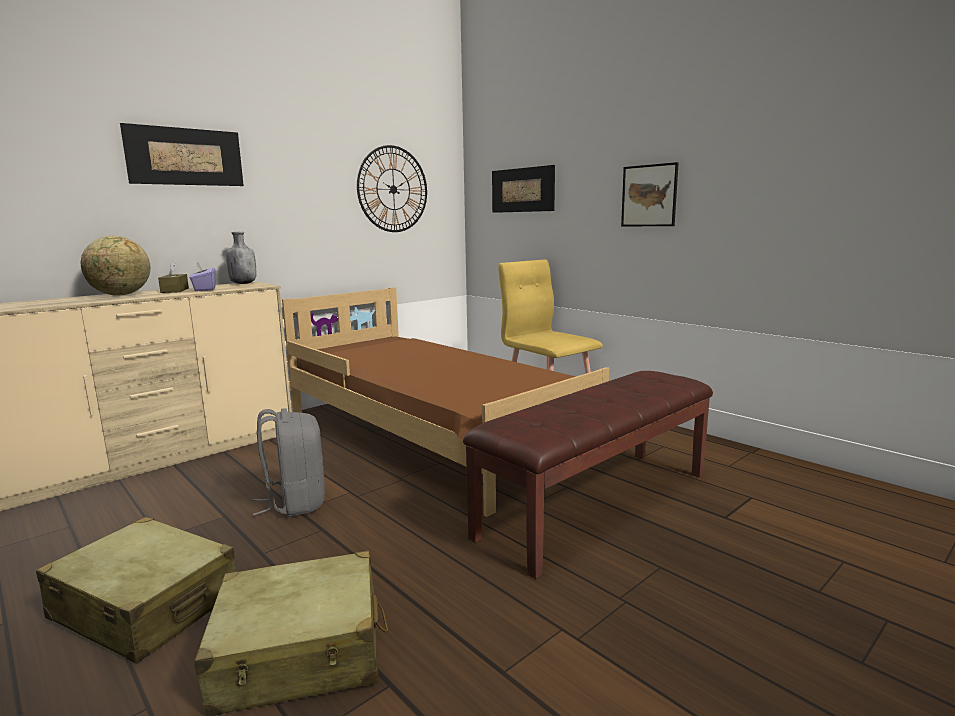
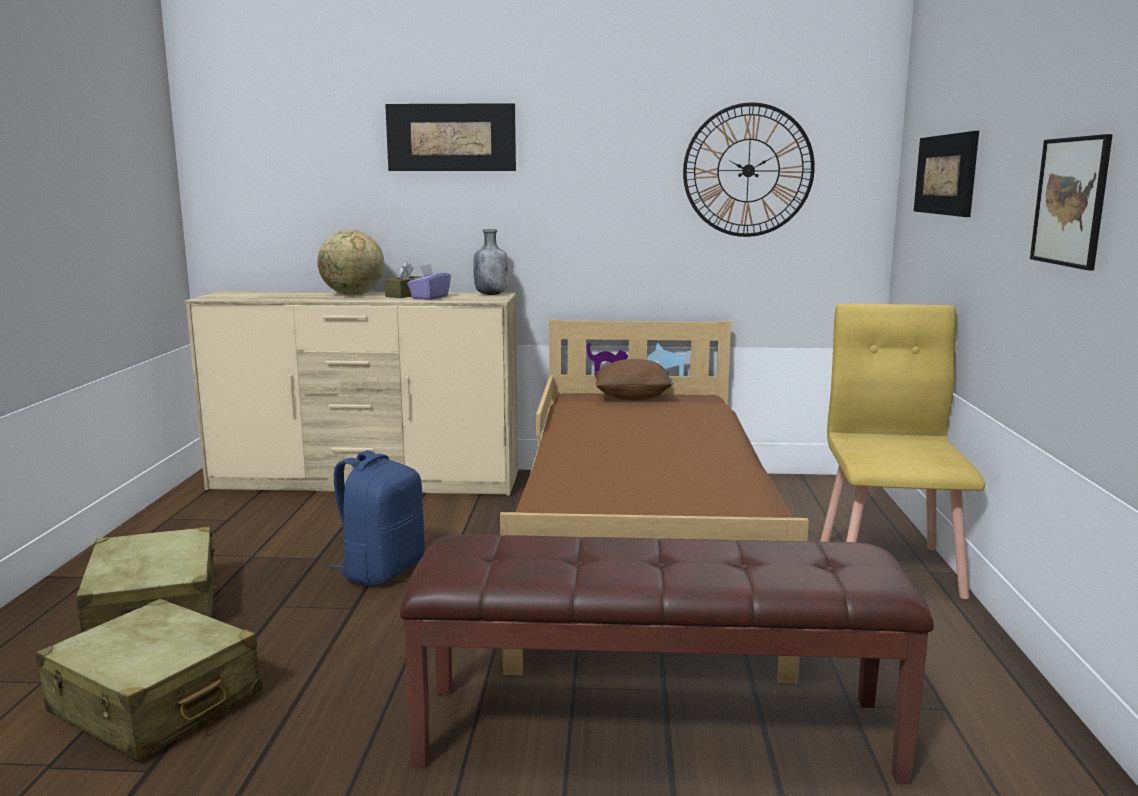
camera: 45 degrees right, 0 degrees up
(295, 503) = (381, 571): grey backpack -> blue backpack
(357, 345) = (633, 398): none -> brown pillow

